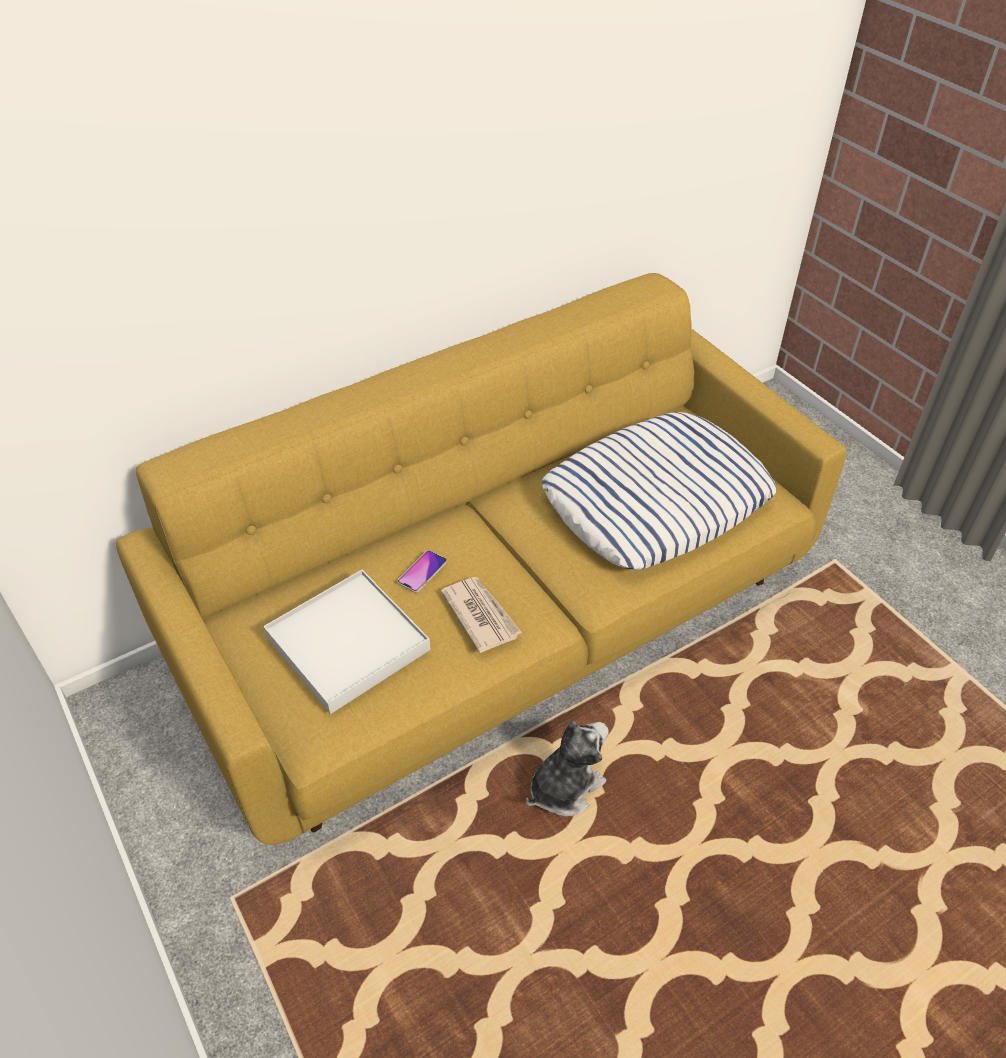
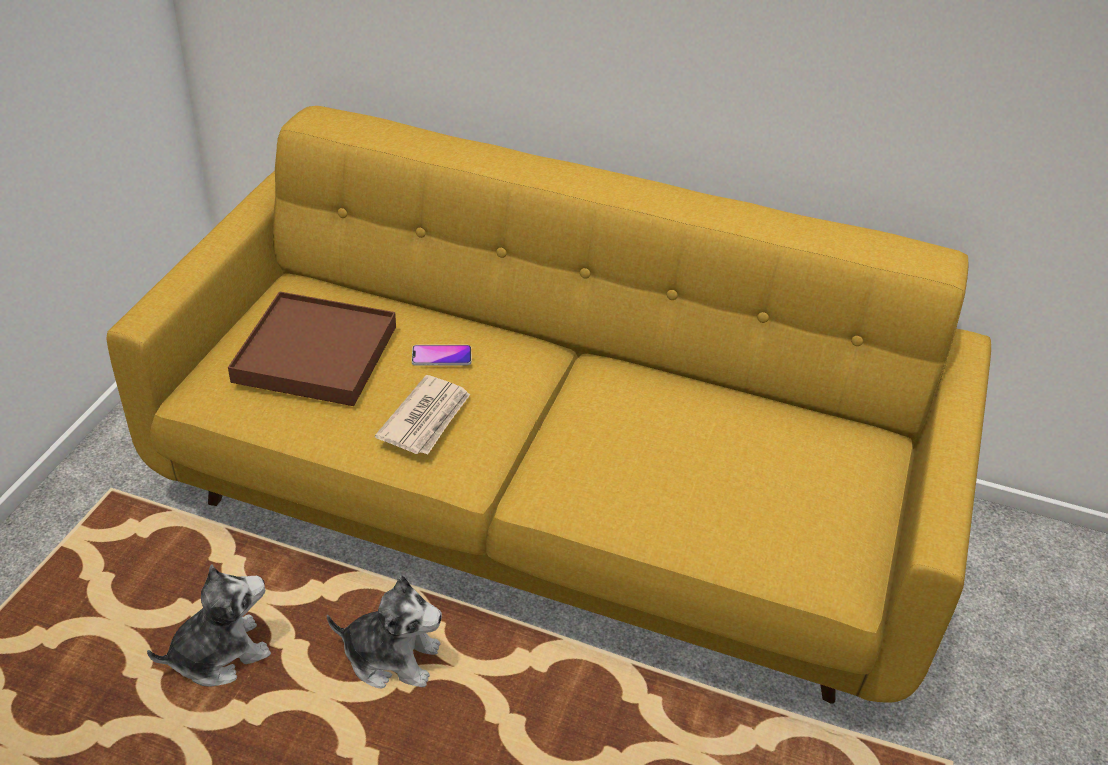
camera: 50 degrees right, 5 degrees down
(347, 643) = (315, 353): white tray -> brown tray
(477, 897) = (220, 654): none -> plush toy
(656, 500) = (721, 474): pillow -> none

